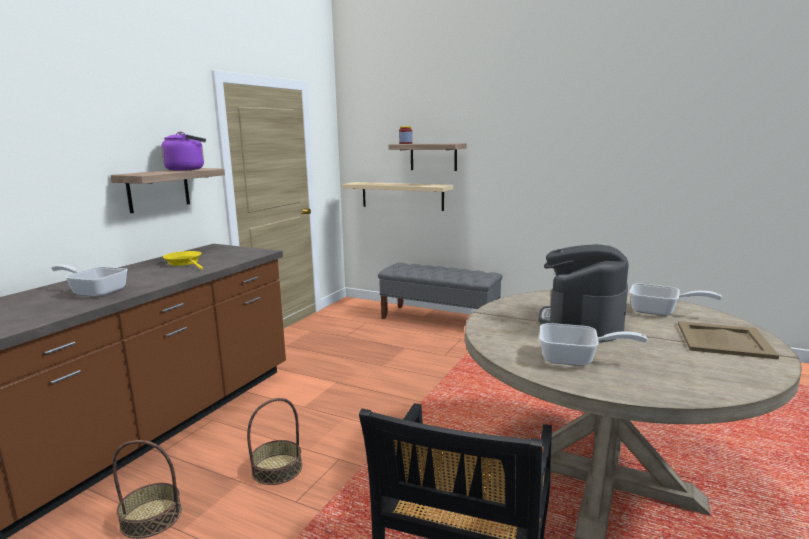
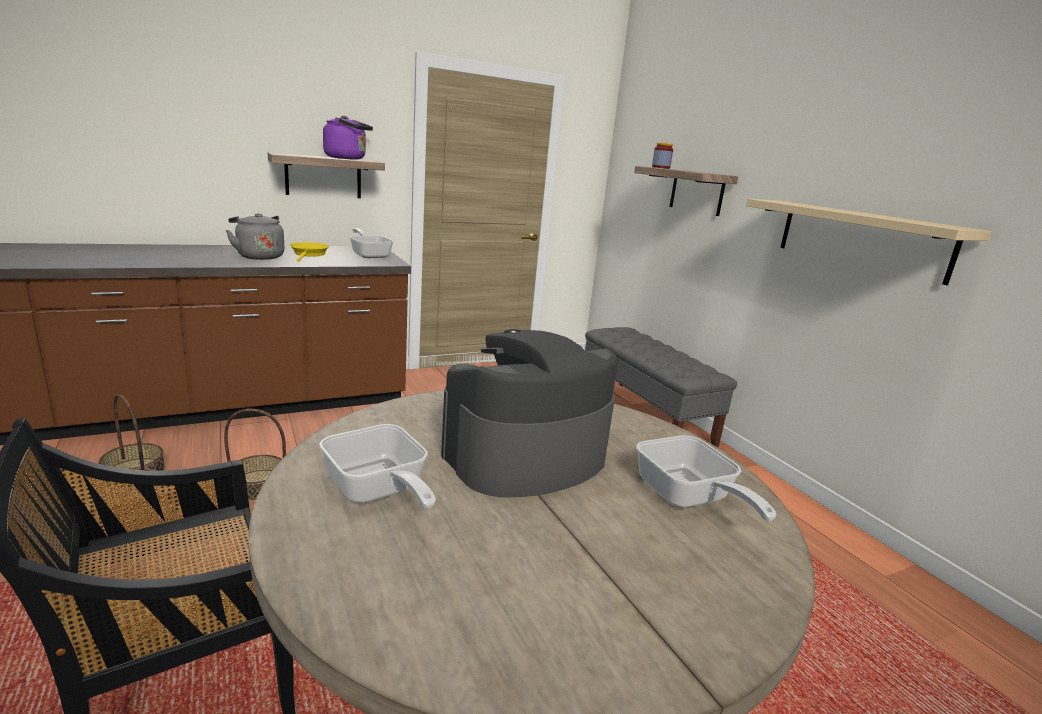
camera: 35 degrees right, 5 degrees up
(95, 292) = (187, 257): frying pan -> frying pan (370, 255)
(153, 275) = (259, 256): none -> grey kettle
(402, 196) = (654, 240): beige shelf -> beige shelf (861, 239)
(724, 340) = (665, 591): beige tray -> none

